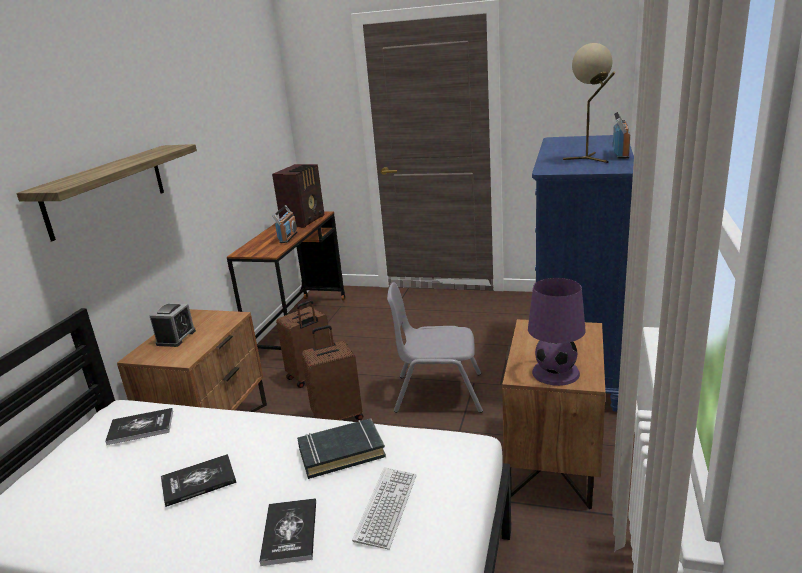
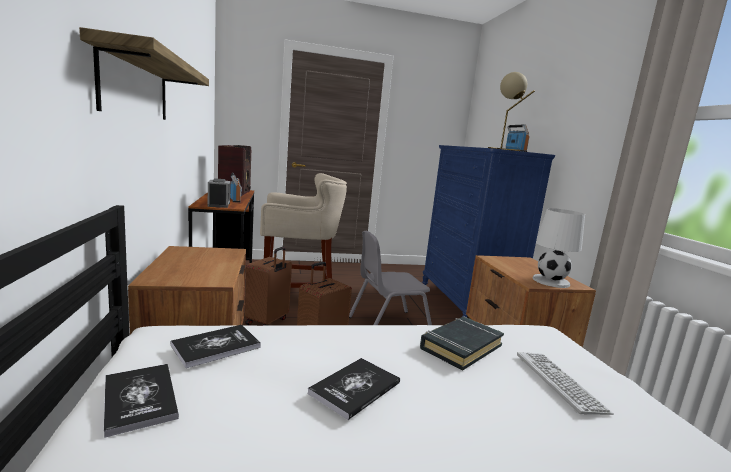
camera: 30 degrees left, 10 degrees down
(176, 337) = (185, 265): alarm clock -> alarm clock (219, 205)
(290, 532) = (513, 418): book -> book (140, 399)
(369, 338) = (296, 293): none -> beige stool
(555, 373) = (550, 281): purple table lamp -> white table lamp

